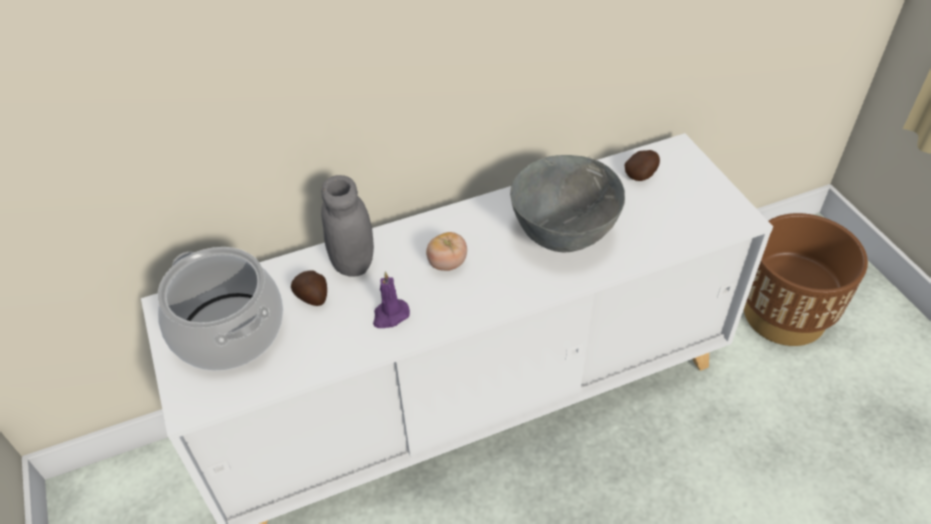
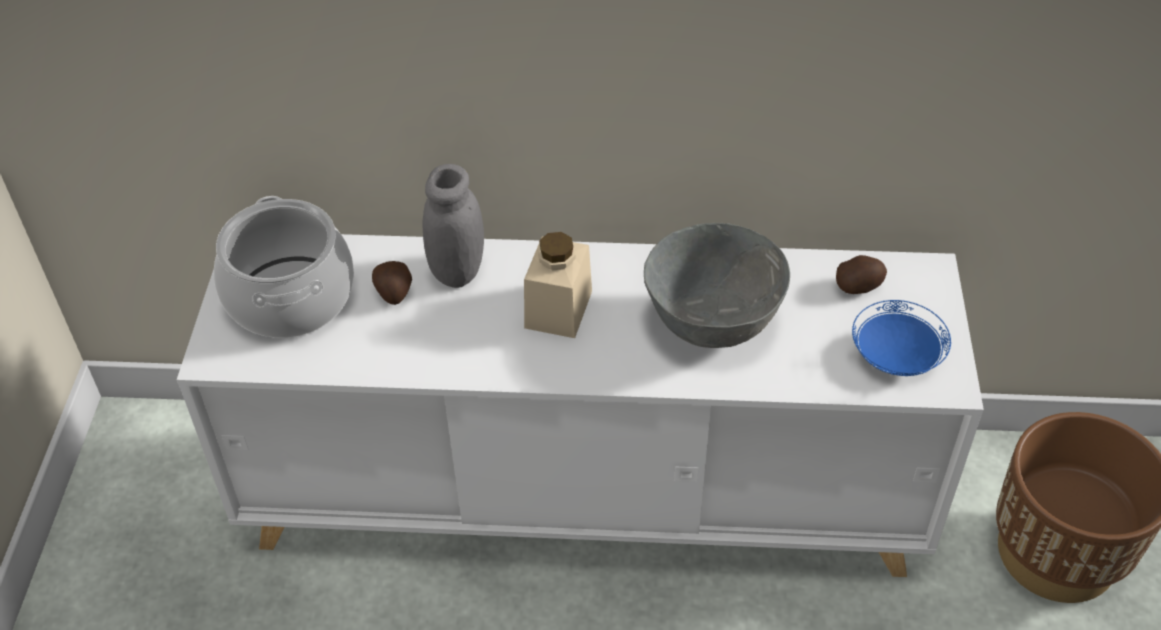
camera: 25 degrees right, 0 degrees up
(390, 315) = (461, 343): purple candle -> none
(447, 263) = (558, 309): tomato -> beige jar
(697, 212) = (896, 357): none -> blue plate

